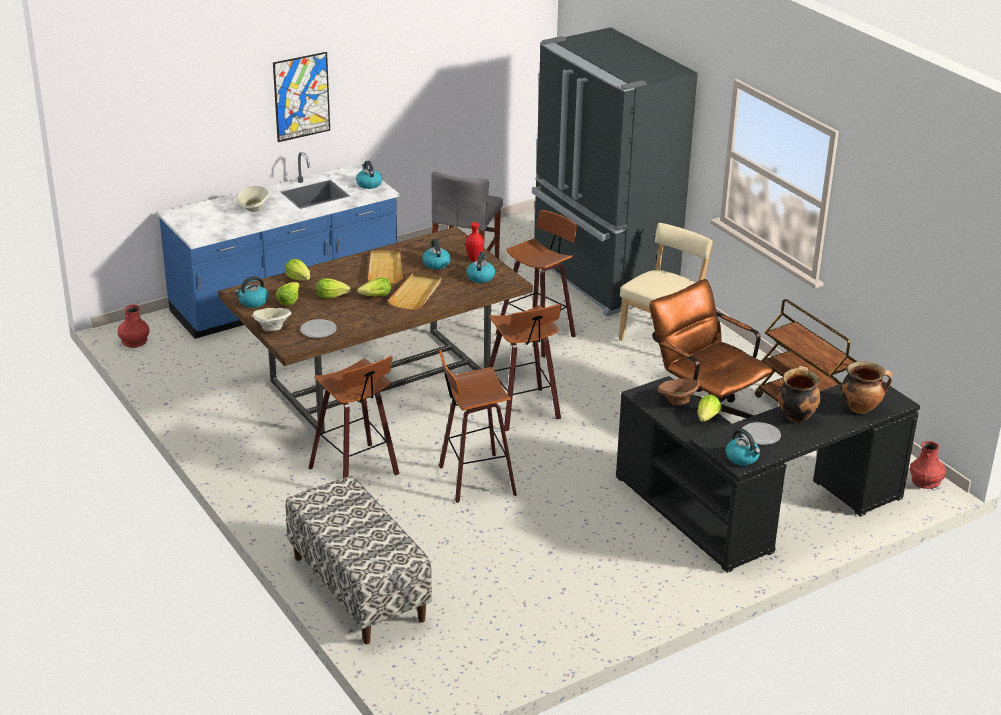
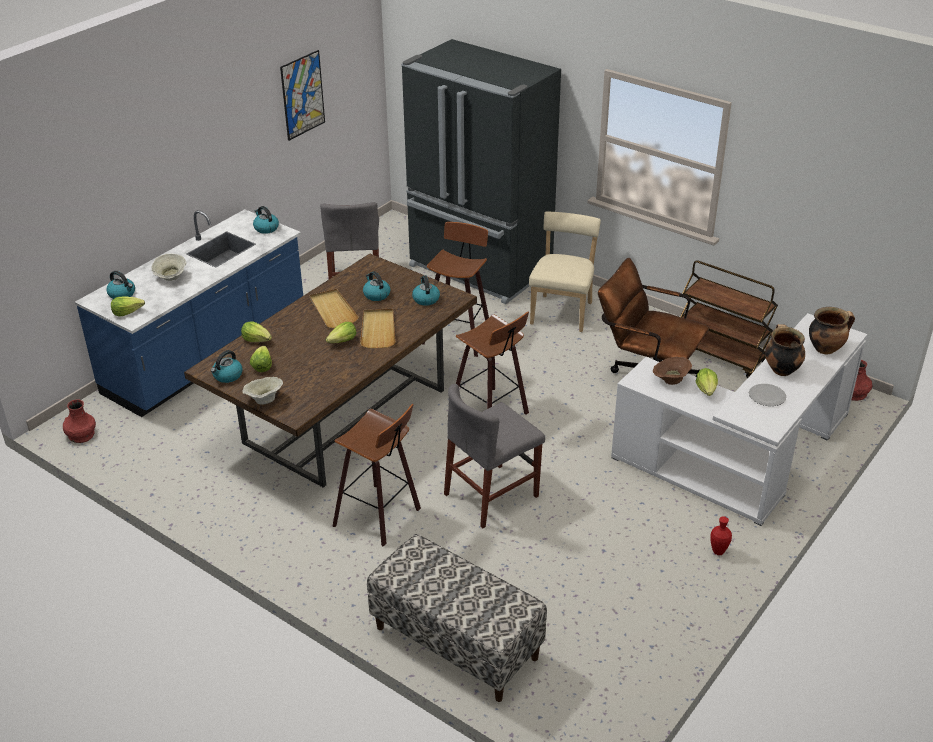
camera: 20 degrees left, 5 degrees up
(301, 96) = (186, 156): picture -> picture (302, 95)
(319, 330) = (311, 390): plate -> none
(332, 296) = (300, 351): lettuce -> lettuce (127, 312)
(474, 260) = (408, 283): red vase -> red vase (718, 551)
(474, 479) = (491, 495): stool -> grey chair
(742, 458) = (769, 423): kettle -> kettle (122, 294)
(756, 510) = (744, 457): black desk -> white desk

